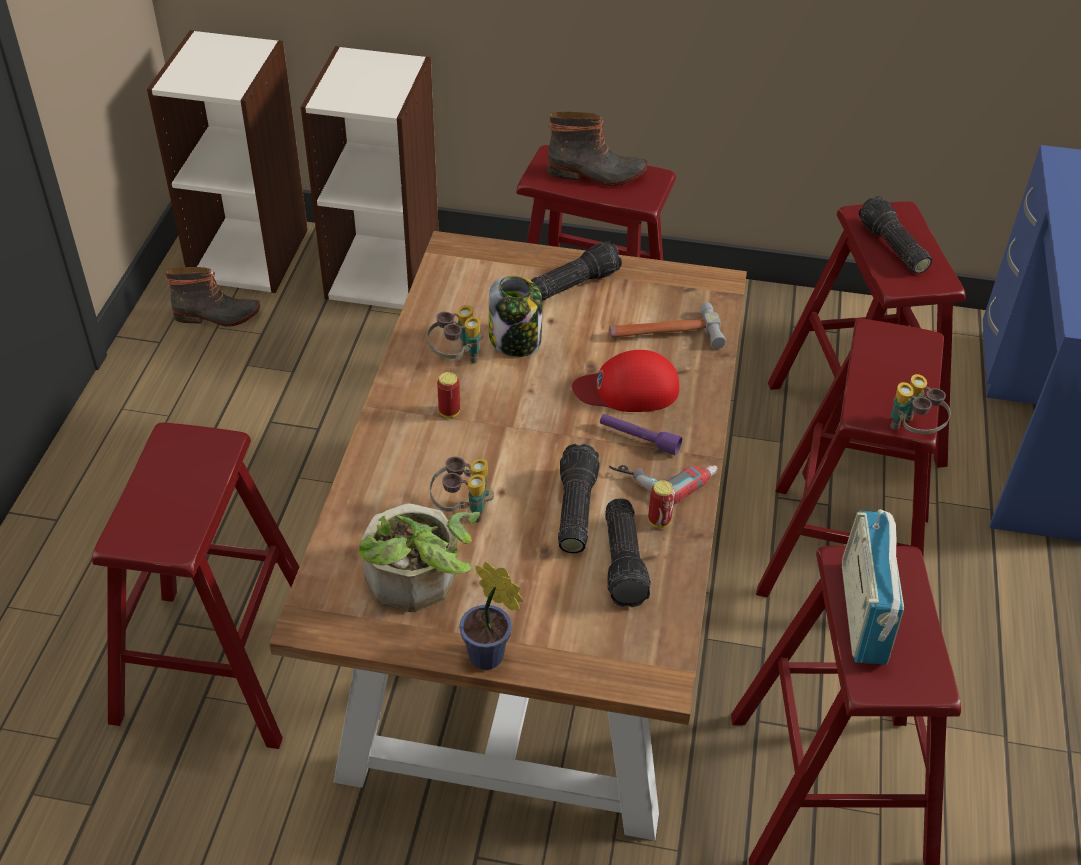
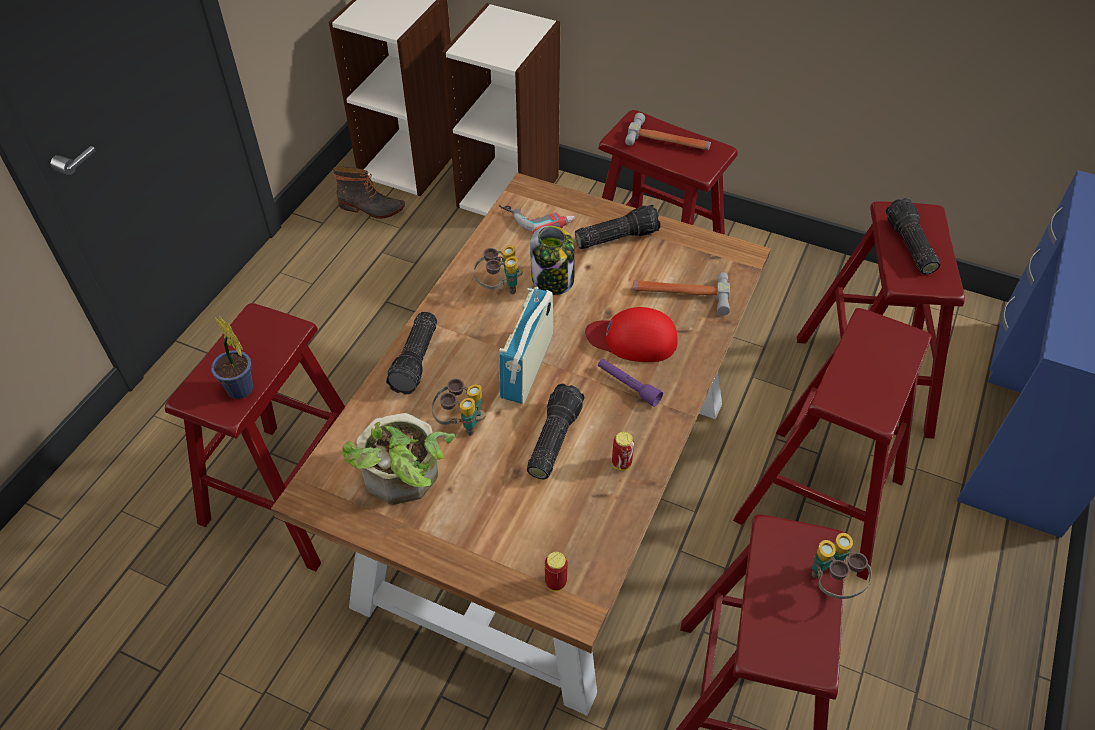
camera: 15 degrees right, 5 degrees up
(449, 412) = (478, 333): can -> can (555, 582)
(490, 658) = (440, 559): potted plant -> potted plant (242, 391)
(596, 174) = (668, 142): boot -> hammer
(625, 562) = (580, 496): flashlight -> flashlight (417, 361)
(664, 474) = (639, 421): power drill -> power drill (537, 217)
(863, 613) = (774, 585): radio -> radio (527, 366)
(912, 431) = (873, 422): binoculars -> binoculars (832, 583)

